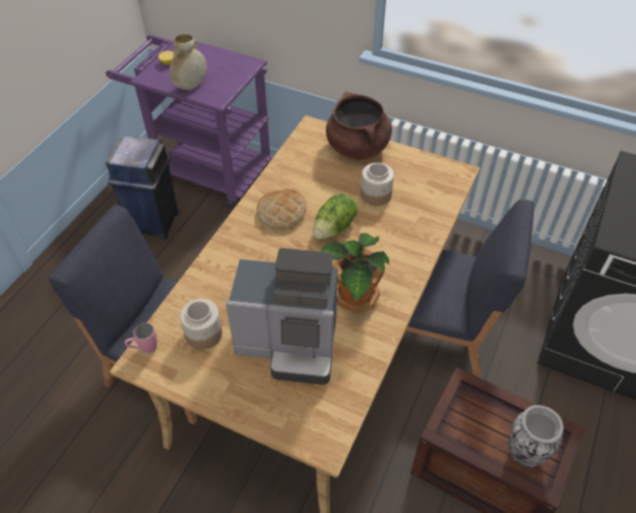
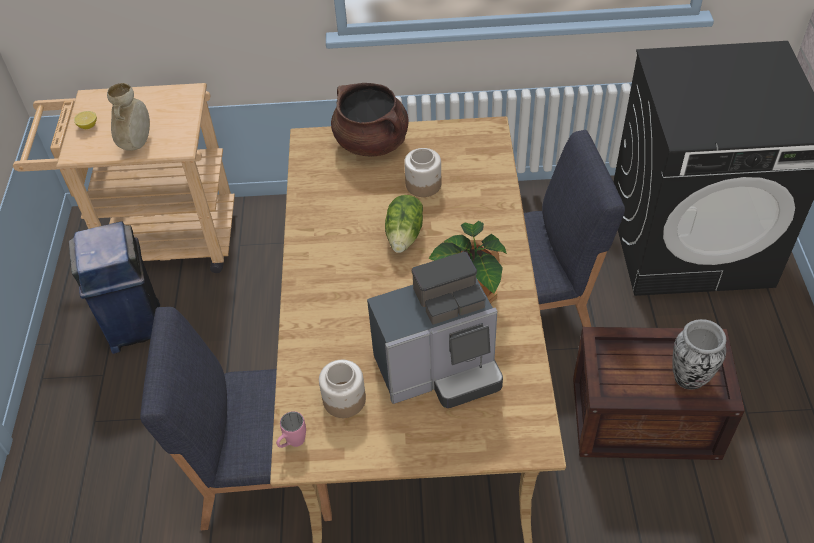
camera: 25 degrees left, 0 degrees up
(205, 169) = (158, 240): purple cart -> beige cart
(282, 212) = (338, 242): bread -> none

